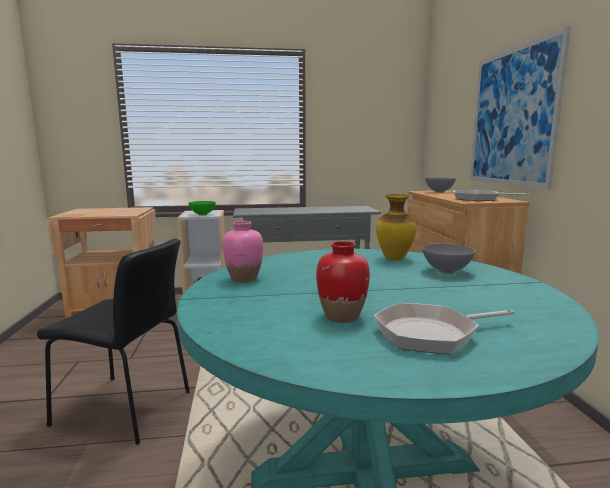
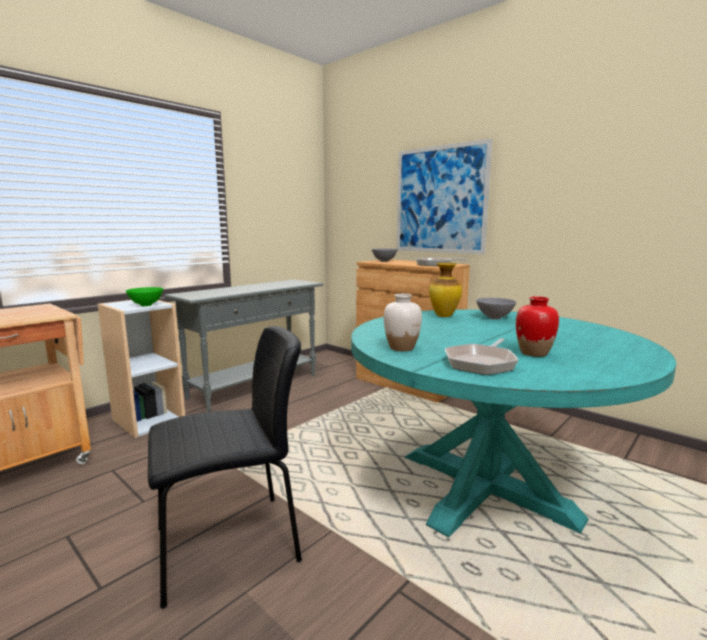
camera: 40 degrees left, 0 degrees up
(244, 278) = (401, 348): pink vase -> white vase
(431, 334) = (591, 349): frying pan -> frying pan (481, 363)

